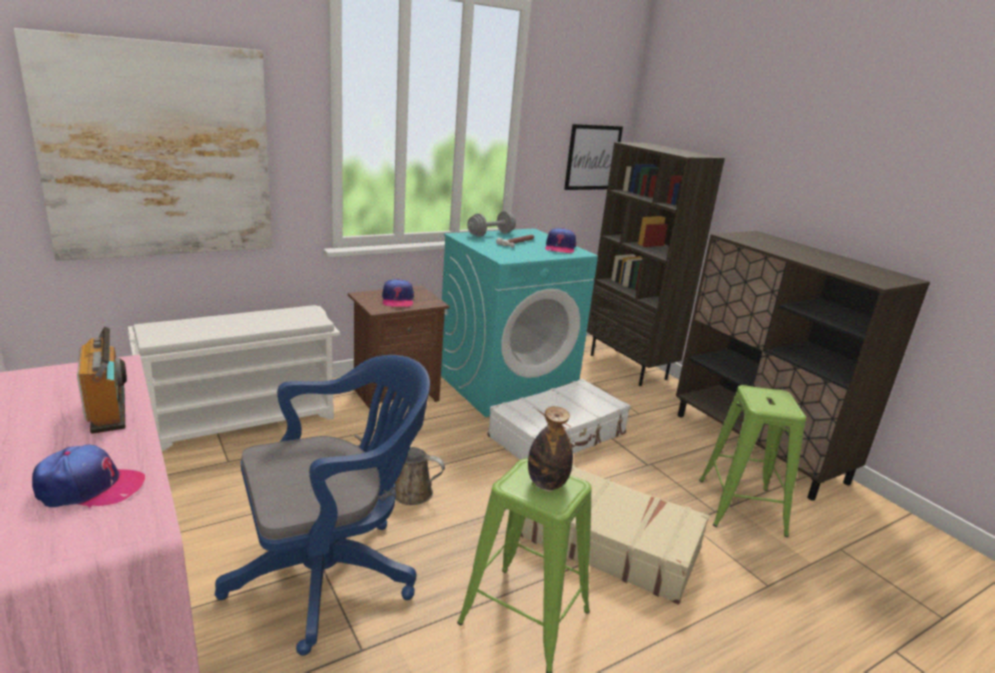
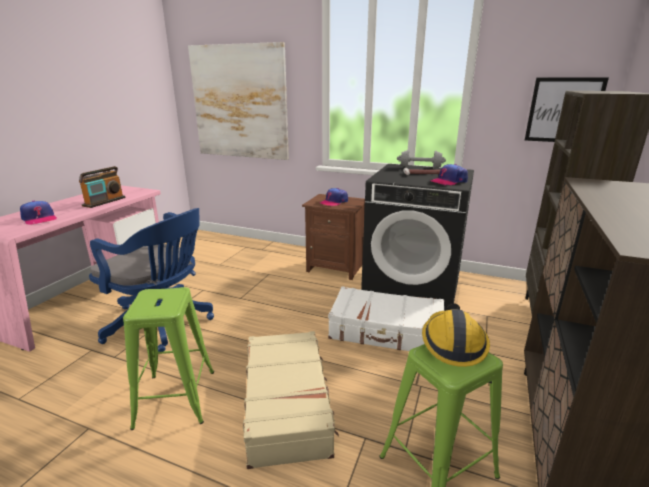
camera: 55 degrees right, 0 degrees up
(245, 420) = (254, 252): white shoe rack -> none
(406, 491) = (250, 311): brown watering can -> none
(506, 384) = (412, 289): turquoise washing machine -> black washing machine
(547, 483) = (161, 302): bottle -> none
(754, 392) = (453, 343): none -> hard hat

